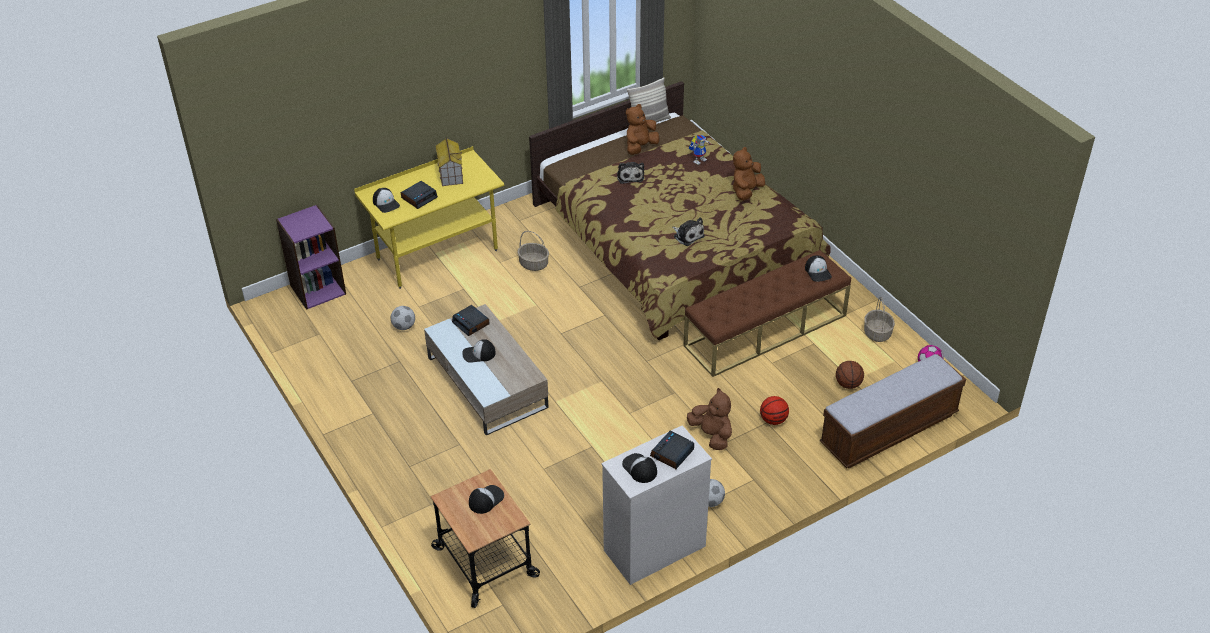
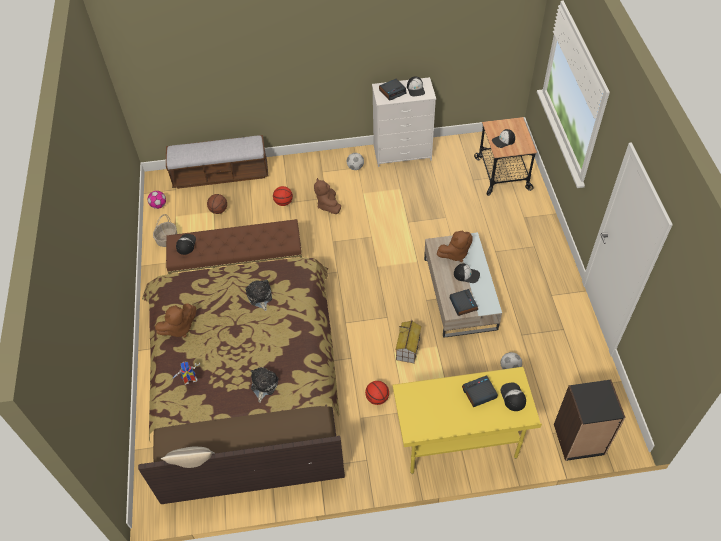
camera: 155 degrees left, 10 degrees up
(318, 289) = (579, 440): purple bookcase -> black bookcase
(450, 174) = (439, 416): toy house -> toy house (408, 349)
(533, 264) = (377, 398): basket -> basketball
(640, 147) = (228, 427): brown plush toy -> brown plush toy (455, 253)

